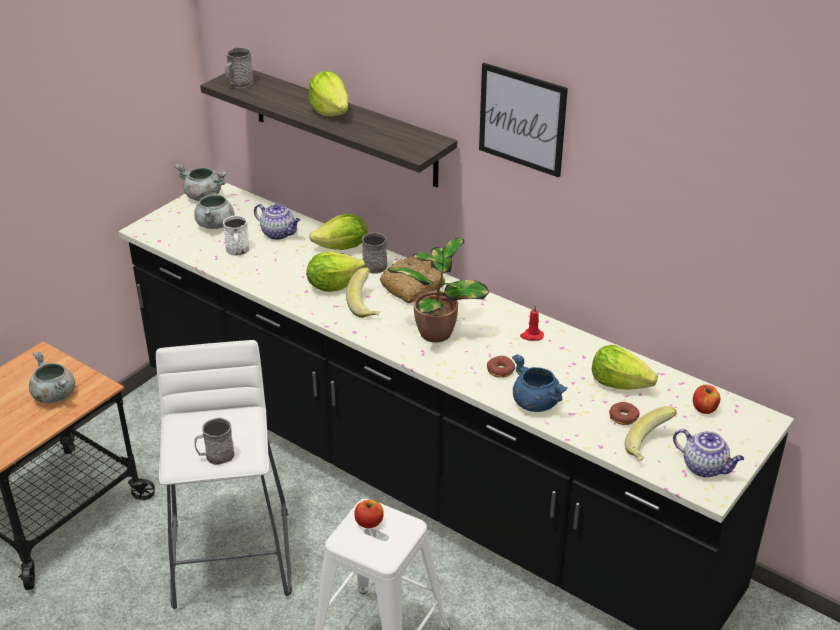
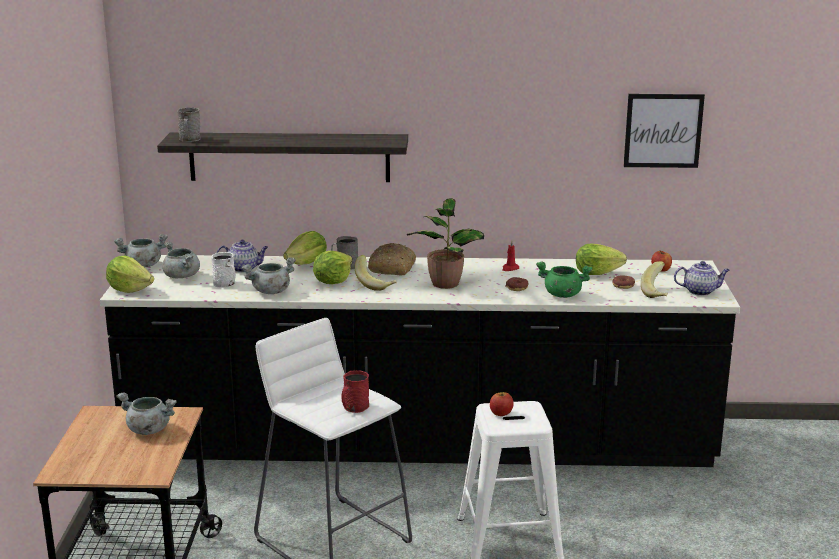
camera: 35 degrees left, 15 degrees down
(215, 456) = (354, 408): grey mug -> red mug
(262, 277) = (271, 291): none -> grey cooking pot
(330, 111) = (291, 138): lettuce -> lettuce (129, 289)
(522, 119) = (468, 98): picture -> picture (663, 130)
(535, 403) = (562, 295): blue cooking pot -> green cooking pot

